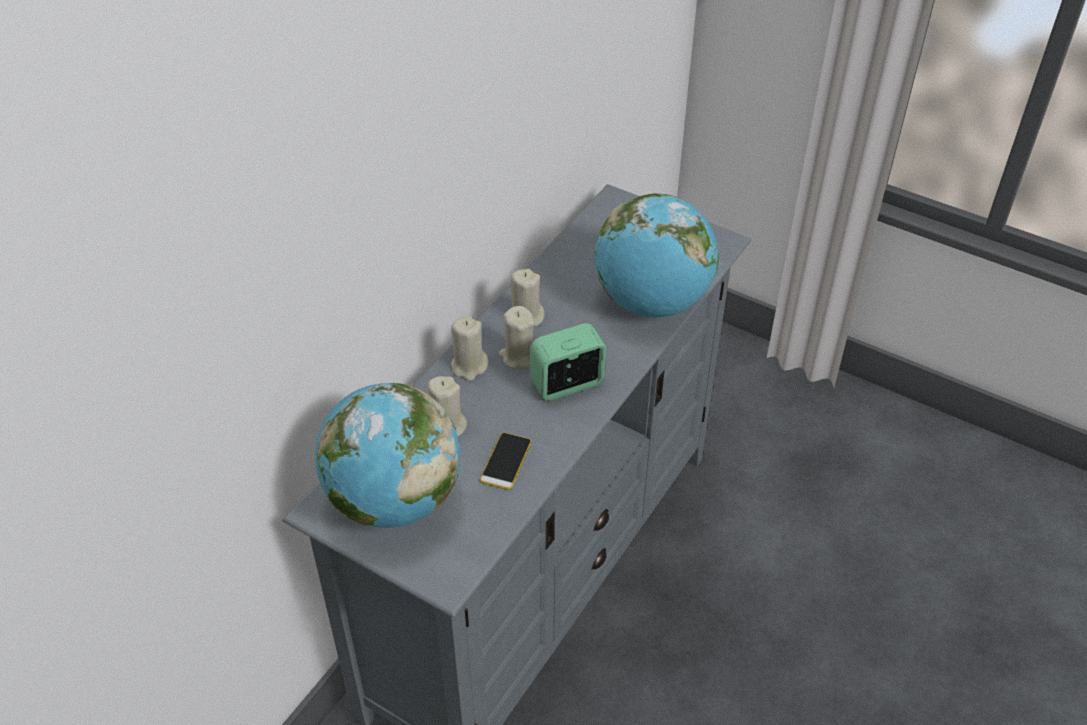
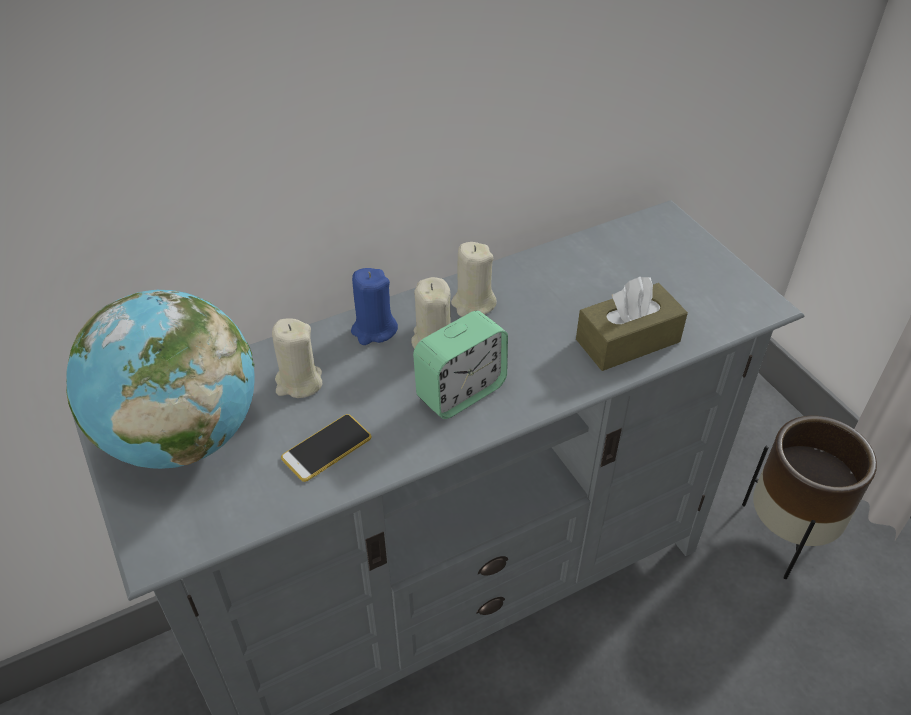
camera: 30 degrees right, 0 degrees up
(469, 366) = (374, 330): beige candle -> blue candle
(567, 384) = (461, 392): alarm clock -> alarm clock turned 135 degrees clockwise
(652, 302) = (628, 340): globe -> brown tissue box
(759, 418) = (787, 535): none -> brown planter

